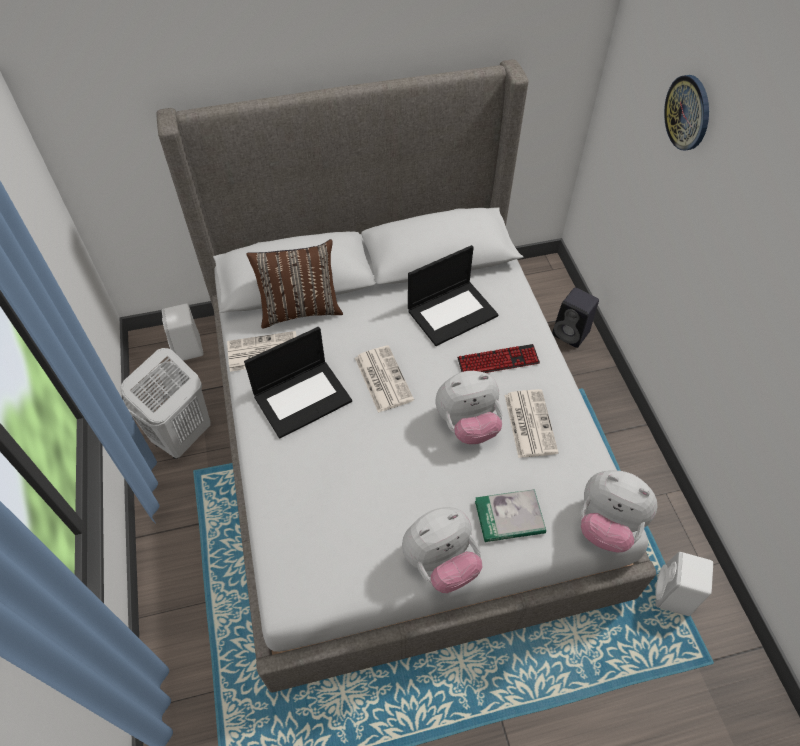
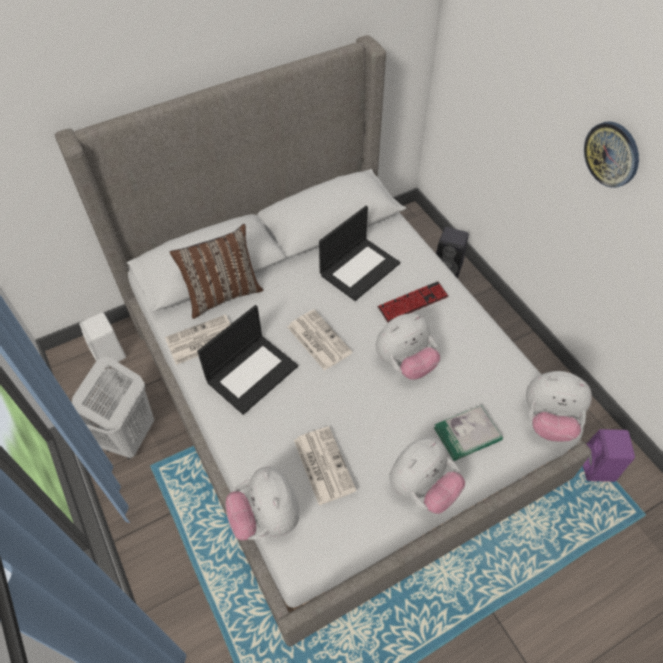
camera: 15 degrees left, 0 degrees up
(268, 550) = (266, 517): none -> plush toy
(529, 423) = (456, 349): newspaper -> newspaper (323, 464)
(674, 596) = (598, 468): white speaker -> purple speaker
(688, 112) = (534, 56): wall clock -> wall clock (612, 154)

